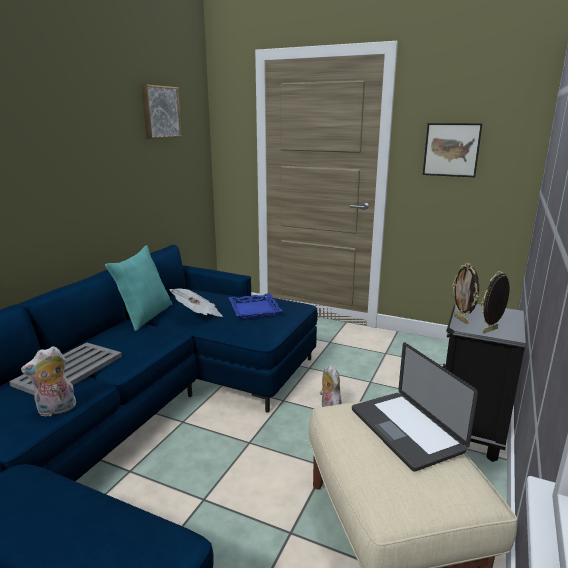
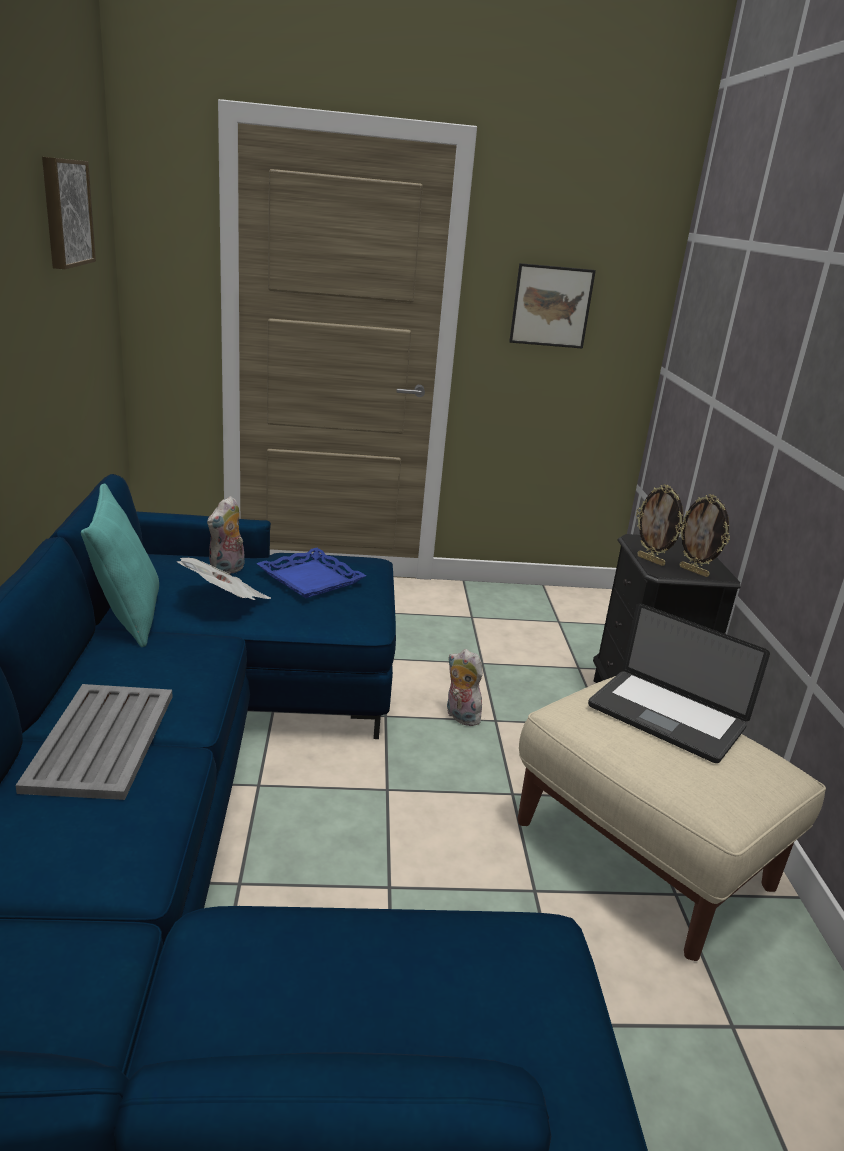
camera: 30 degrees left, 5 degrees up
(56, 410) = (161, 812): plush toy -> plush toy (227, 571)
(491, 331) = (694, 571): picture frame -> picture frame turned 75 degrees counterclockwise

